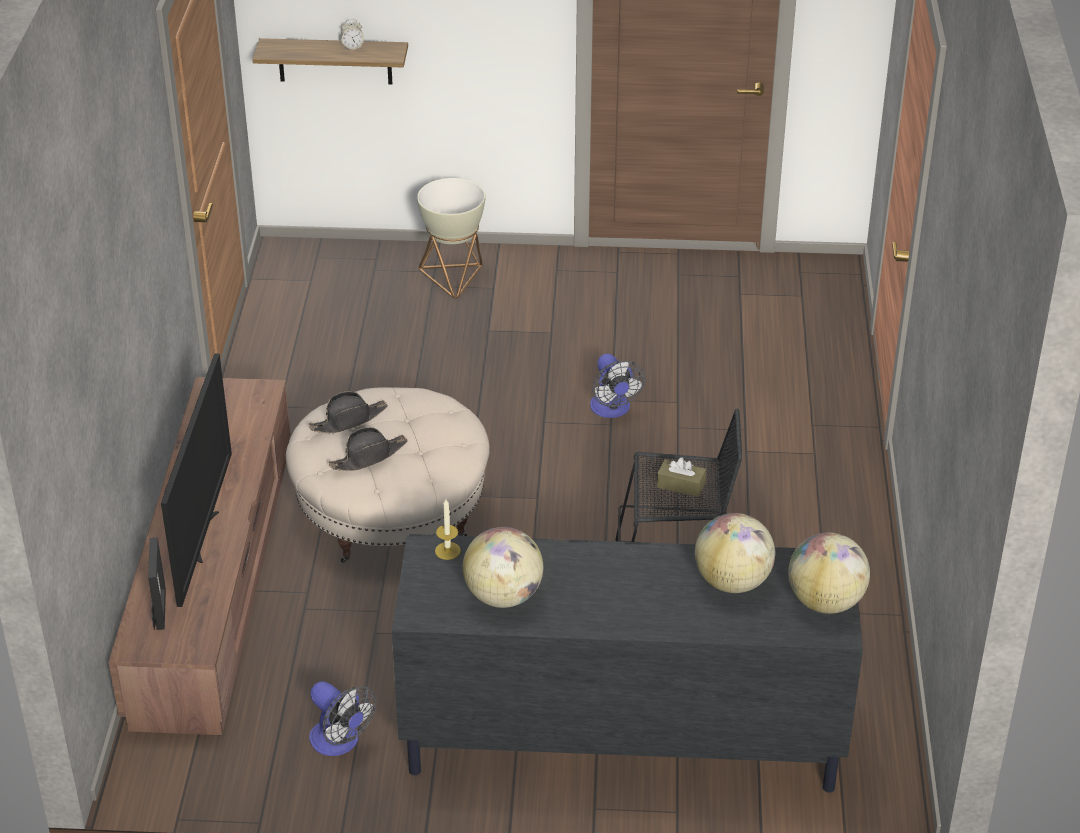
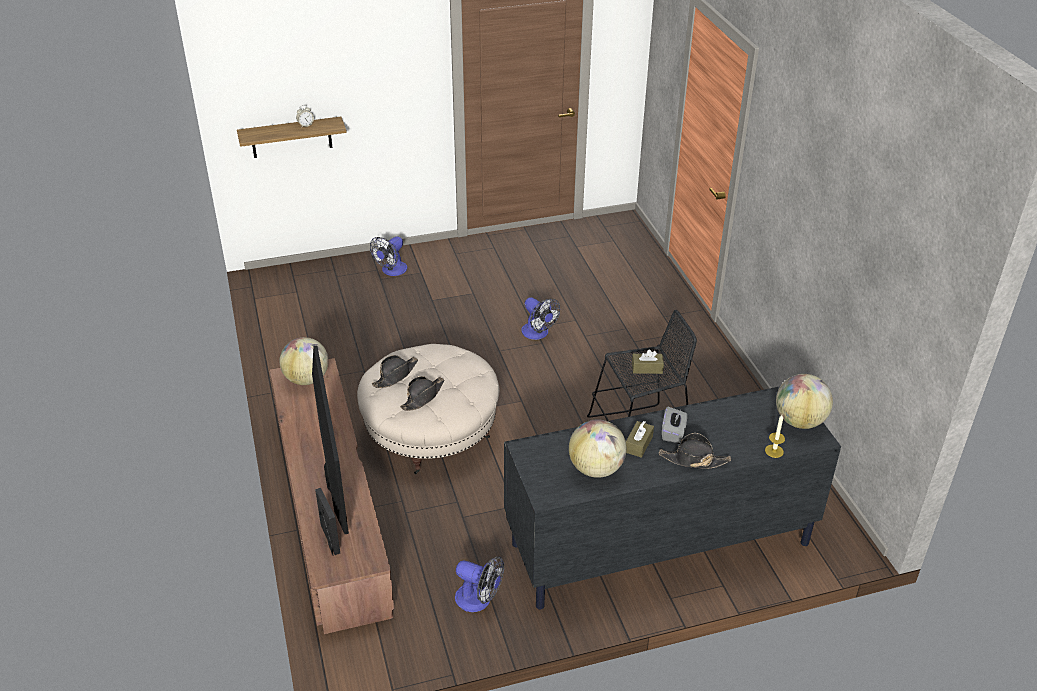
camera: 20 degrees left, 0 degrees up
(447, 551) = (540, 446): candle -> candle (774, 451)
(454, 277) = (391, 271): planter -> fan
(580, 579) = (638, 444): none -> brown tissue box
(636, 575) = (673, 433): none -> grey tissue box
(641, 617) = (693, 460): none -> black hat
(732, 582) = (735, 422): globe -> globe (306, 379)

